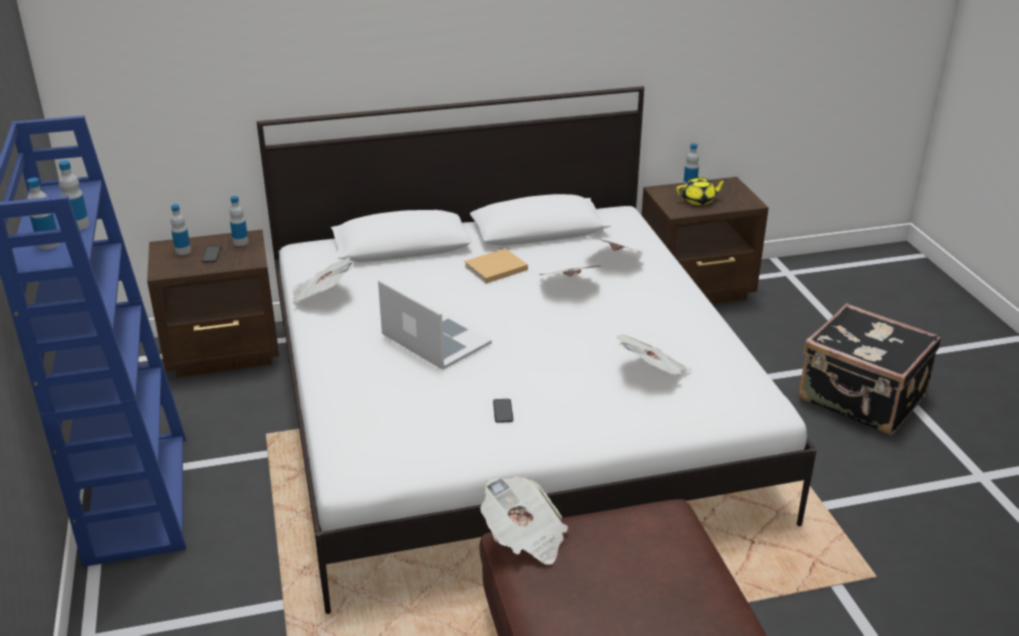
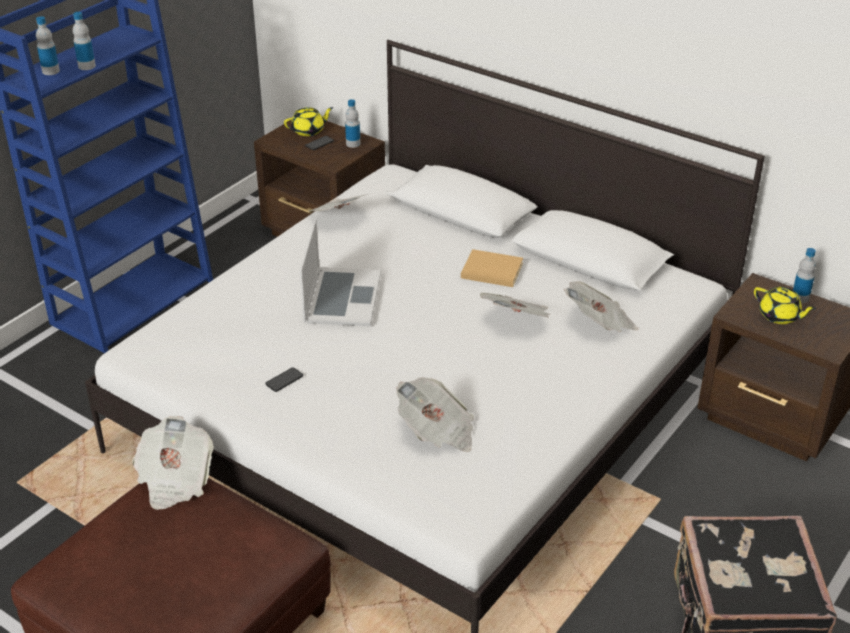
camera: 50 degrees right, 5 degrees up
(183, 251) = (309, 131): bottle -> yellow teapot

